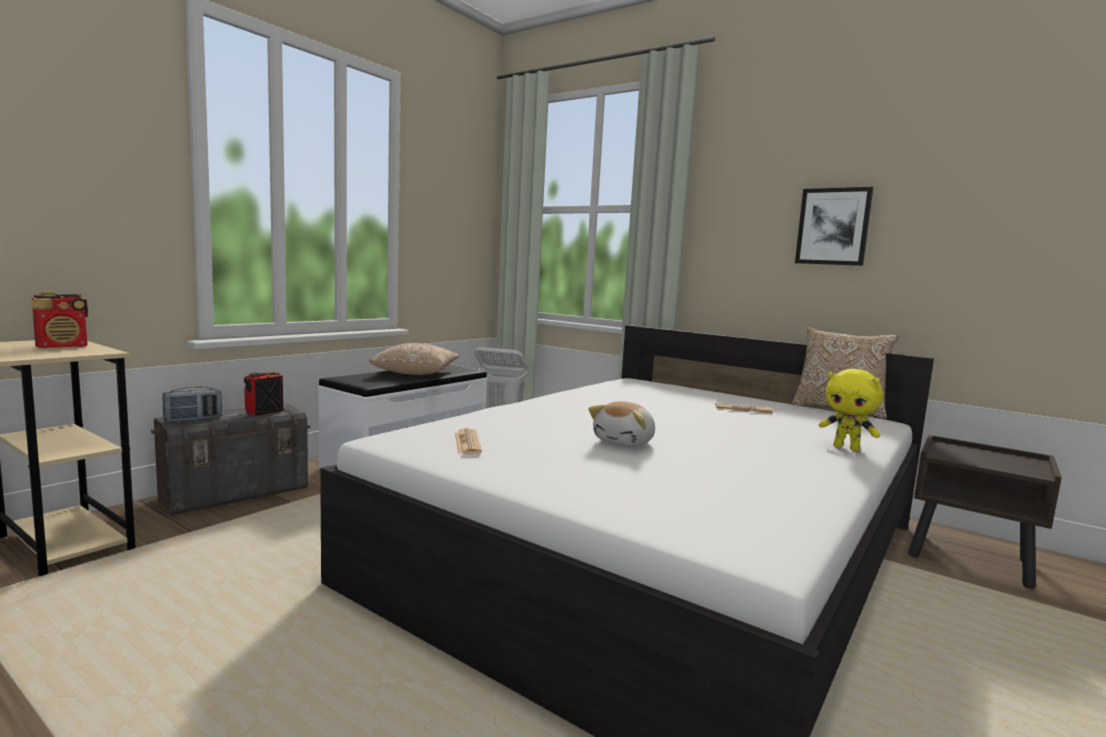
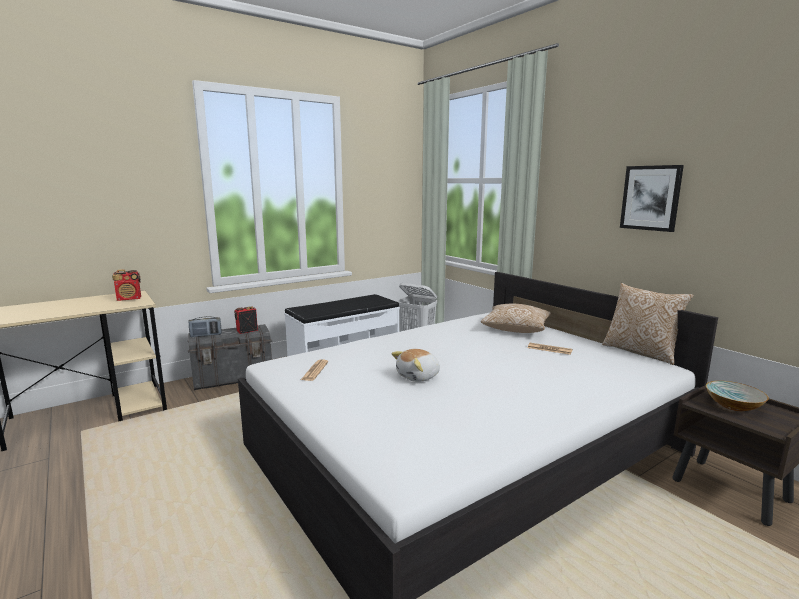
camera: 20 degrees right, 5 degrees up
(416, 373) = (348, 304): pillow -> pillow (516, 329)
(847, 448) = (591, 394): yellow plush toy -> none
(972, 455) = (733, 405): none -> bowl

